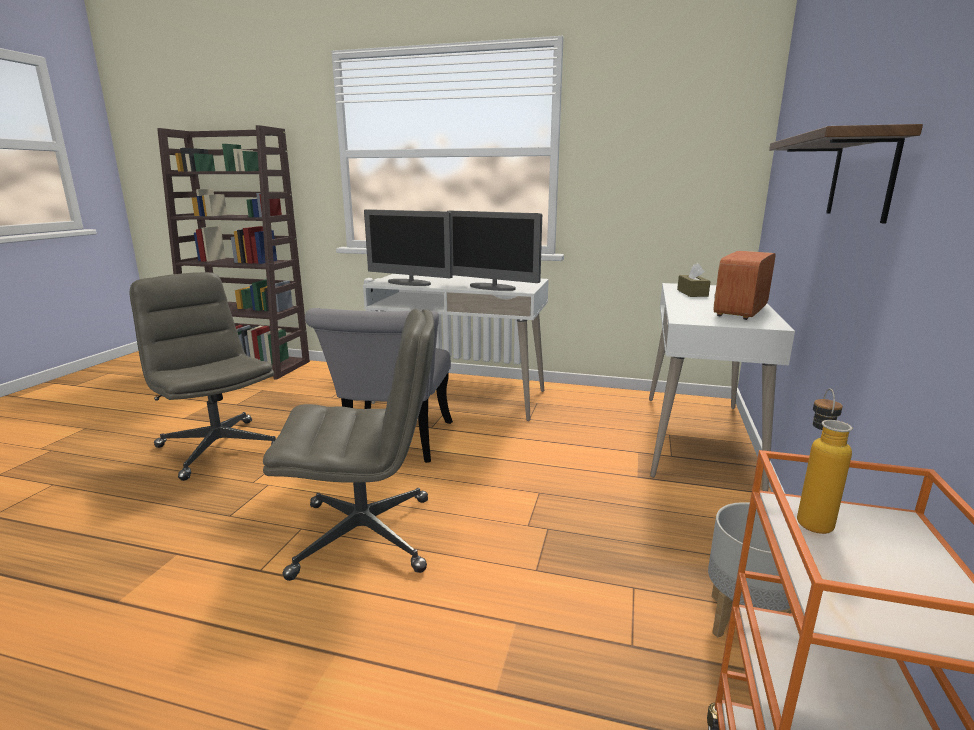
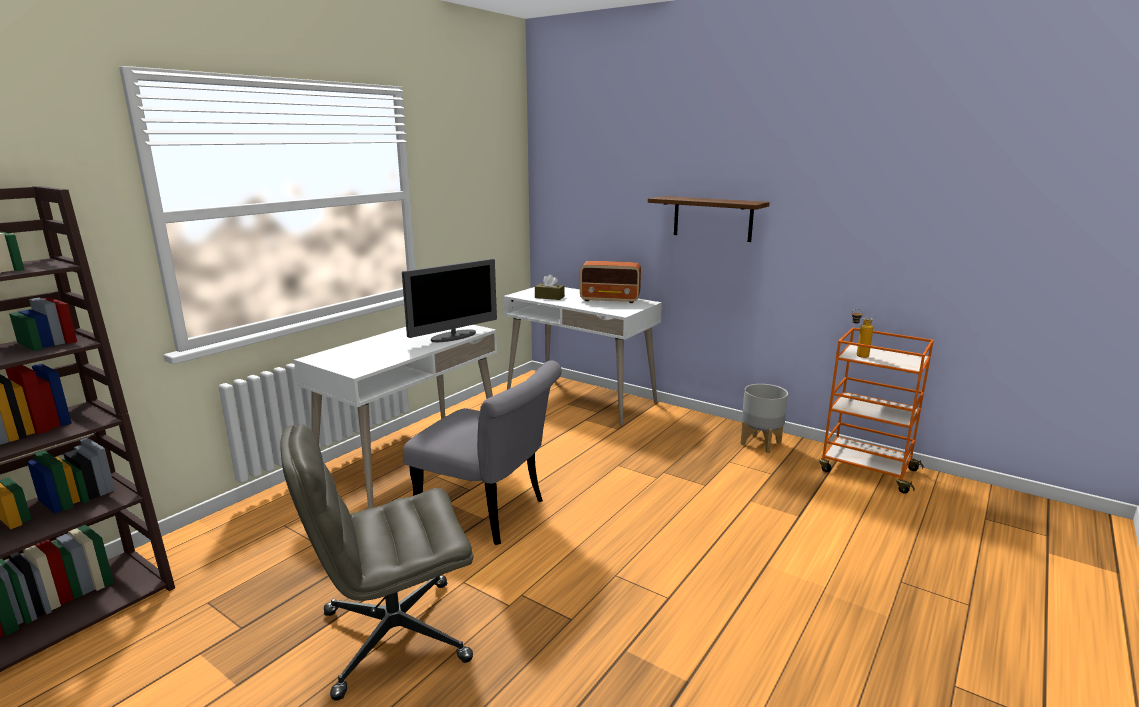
camera: 70 degrees left, 0 degrees up
(366, 535) = (641, 543): grey office chair -> none
(409, 283) = (381, 360): monitor -> none
(740, 311) = (610, 300): radio -> radio turned 45 degrees counterclockwise

